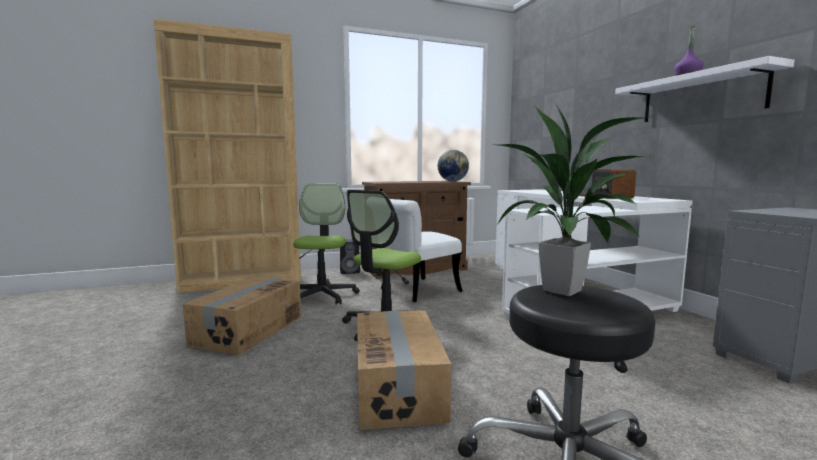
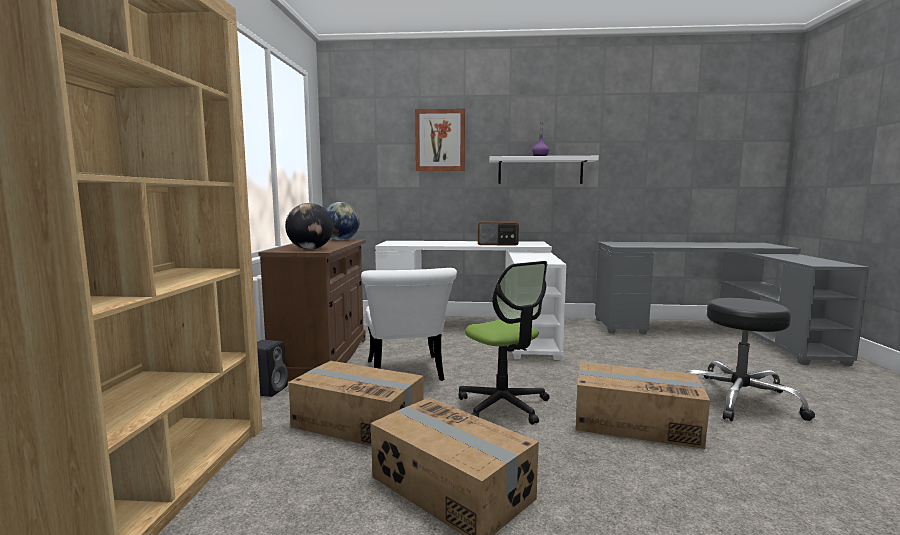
camera: 65 degrees left, 0 degrees up
(322, 296) = (358, 422): office chair -> cardboard box
(388, 182) = (310, 249): none -> globe
(563, 291) = (731, 303): potted plant -> none
(591, 79) = (440, 140): none -> picture

